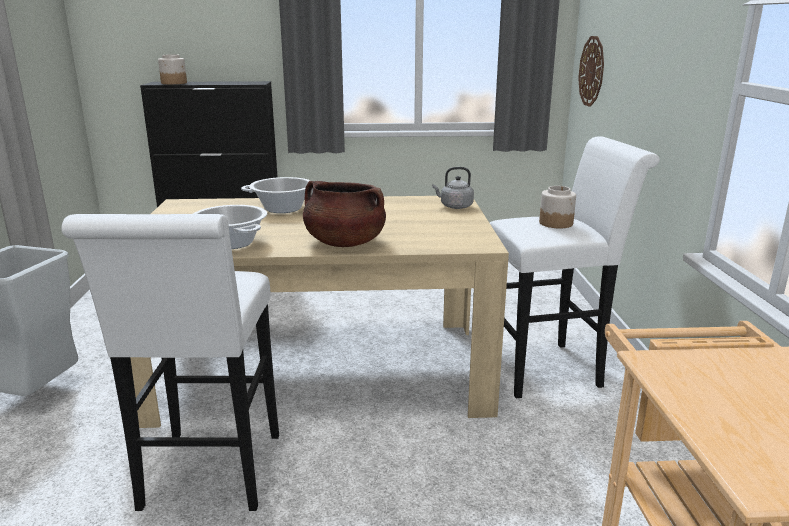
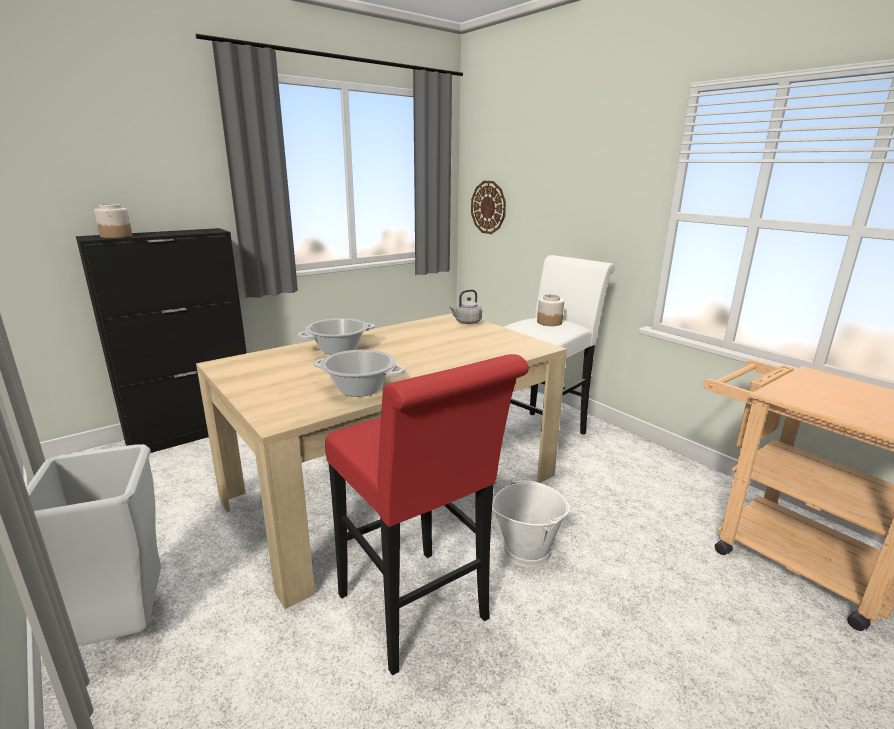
camera: 35 degrees left, 0 degrees up
(209, 478) = (418, 614): white stool -> red stool
(344, 243) = (450, 366): brown cooking pot -> none
(368, 473) = (527, 550): none -> white bucket

